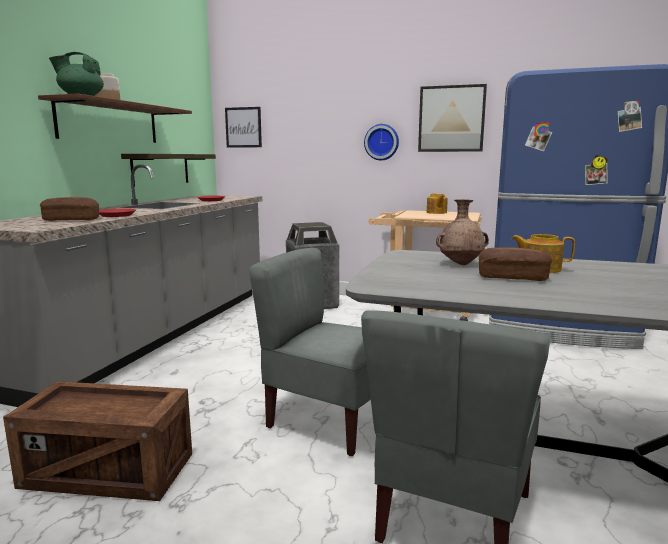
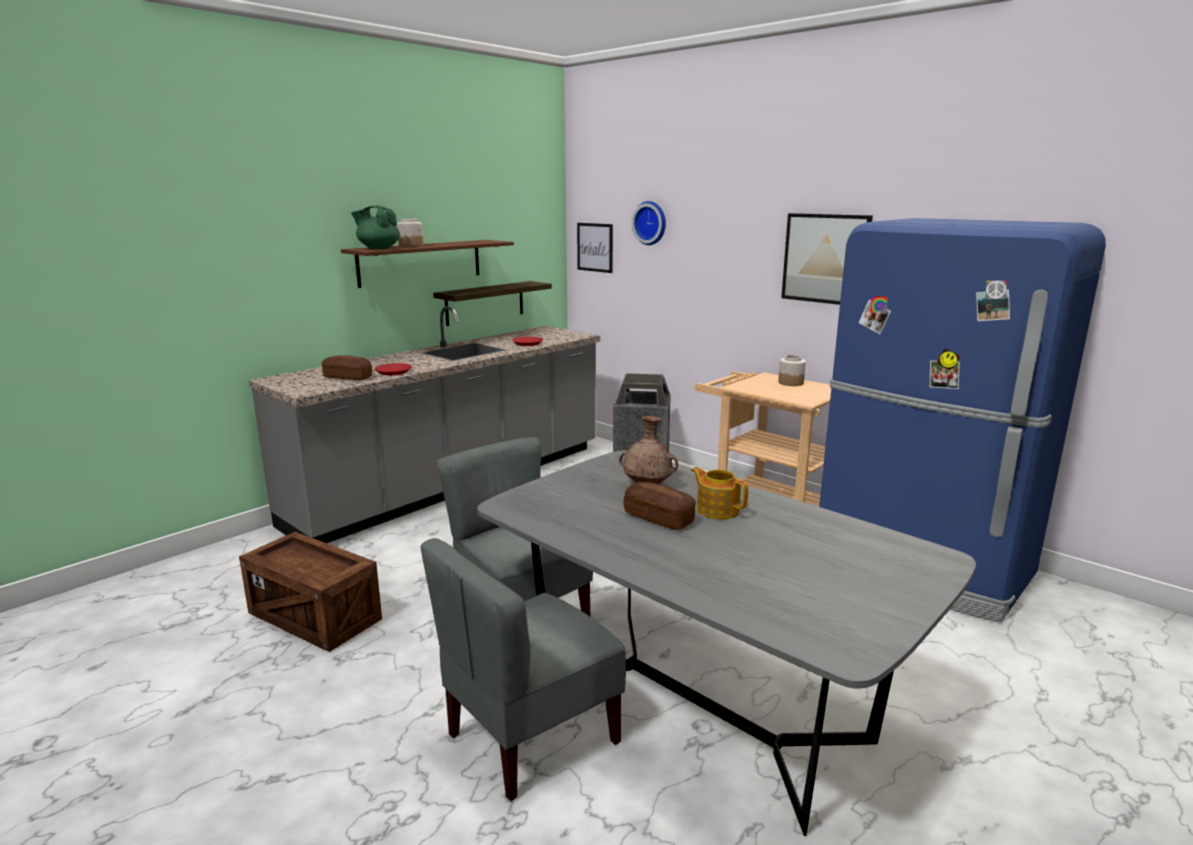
camera: 25 degrees right, 5 degrees up
(382, 142) = (741, 281): wall clock -> wall clock (651, 223)
(436, 212) = (790, 383): teapot -> jar

